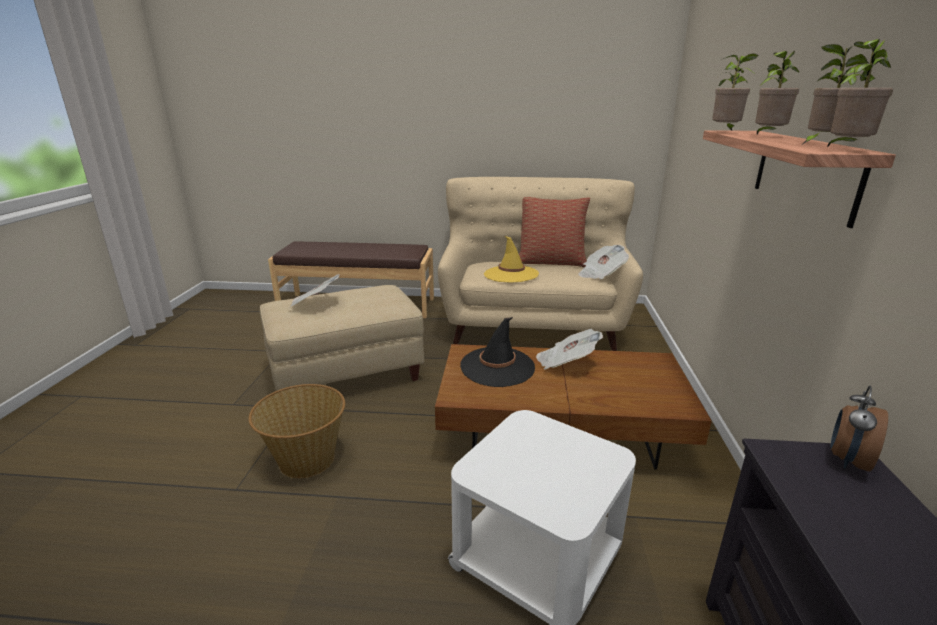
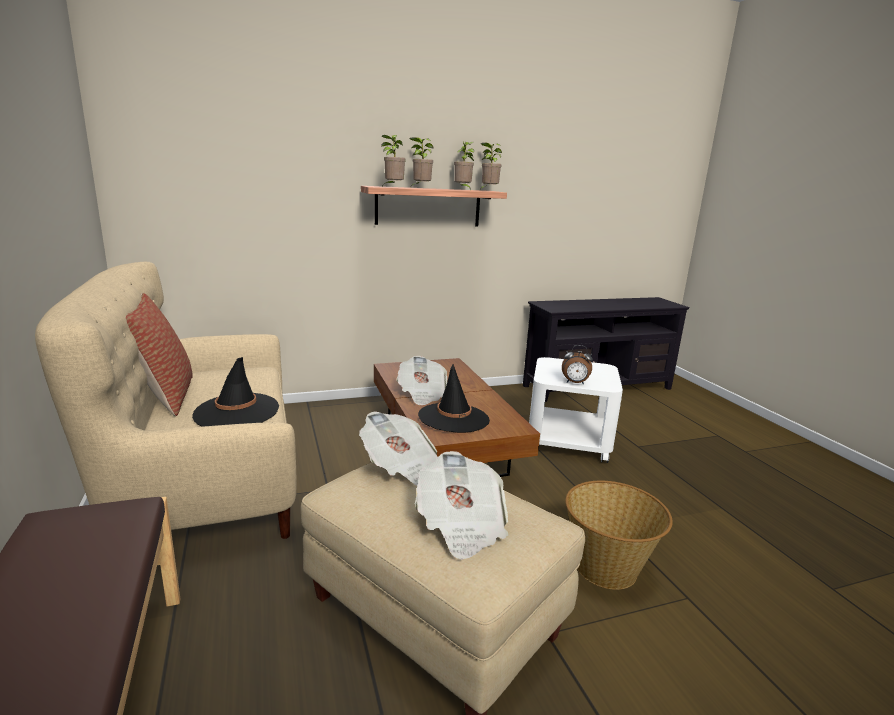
camera: 115 degrees left, 5 degrees down
(511, 274) = (236, 411): yellow hat -> black hat
(601, 274) = (228, 367): newspaper -> newspaper (401, 468)
(847, 460) = (543, 303): alarm clock -> alarm clock (575, 383)

